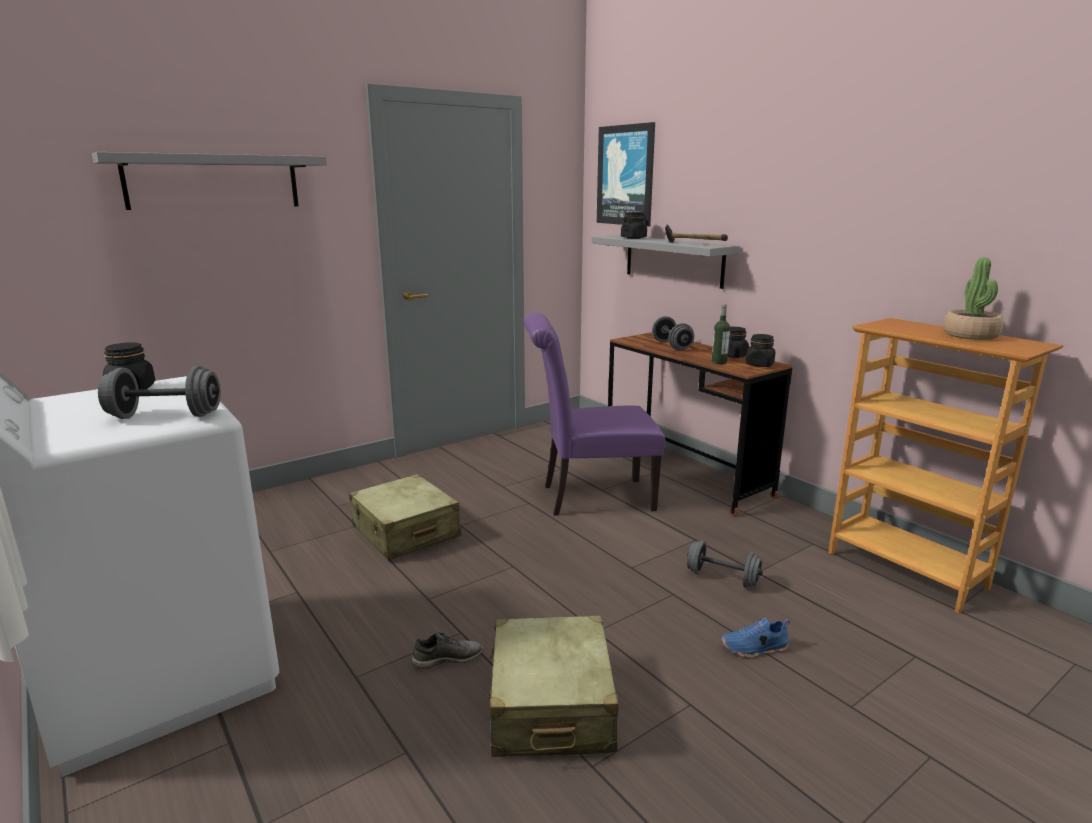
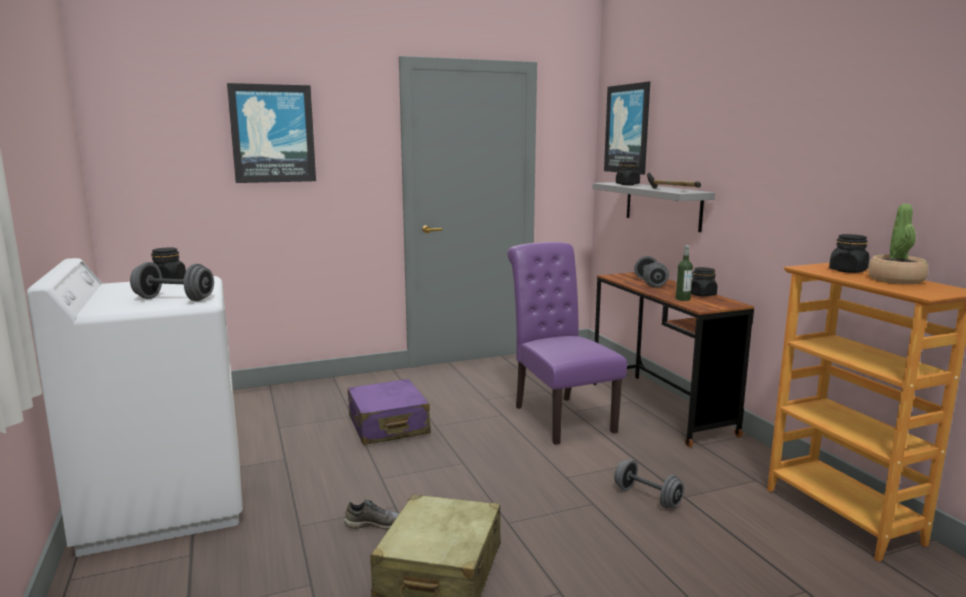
camera: 15 degrees right, 5 degrees down
(213, 182) = (273, 134): grey shelf -> picture
(405, 532) = (388, 426): beige suitcase -> purple suitcase
(590, 497) = (559, 416): purple chair -> purple chair turned 60 degrees clockwise
(755, 648) = (646, 559): blue shoe -> none
(759, 364) = (721, 303): black jar -> black jar (848, 271)

